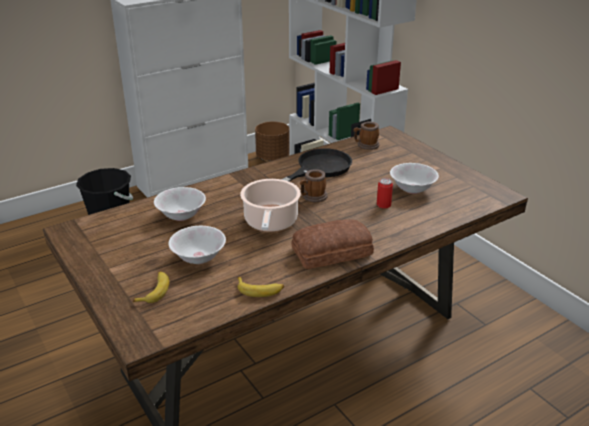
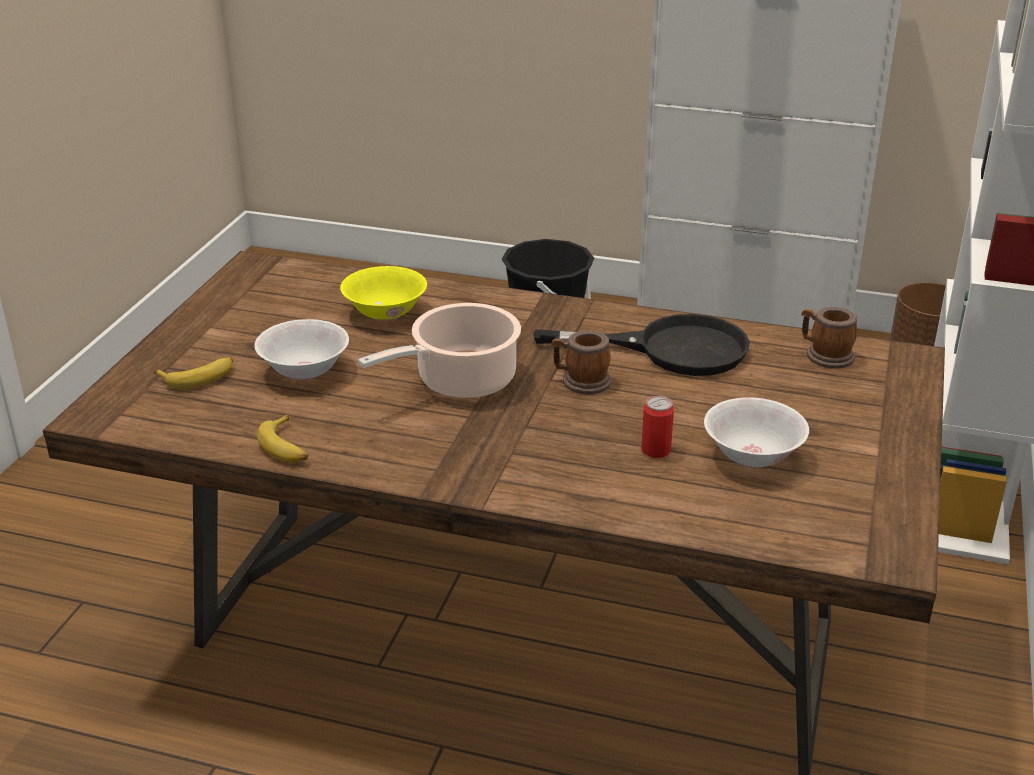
camera: 50 degrees right, 0 degrees up
(181, 215) = (385, 313): white bowl -> yellow bowl
(333, 252) = (452, 464): bread -> none

